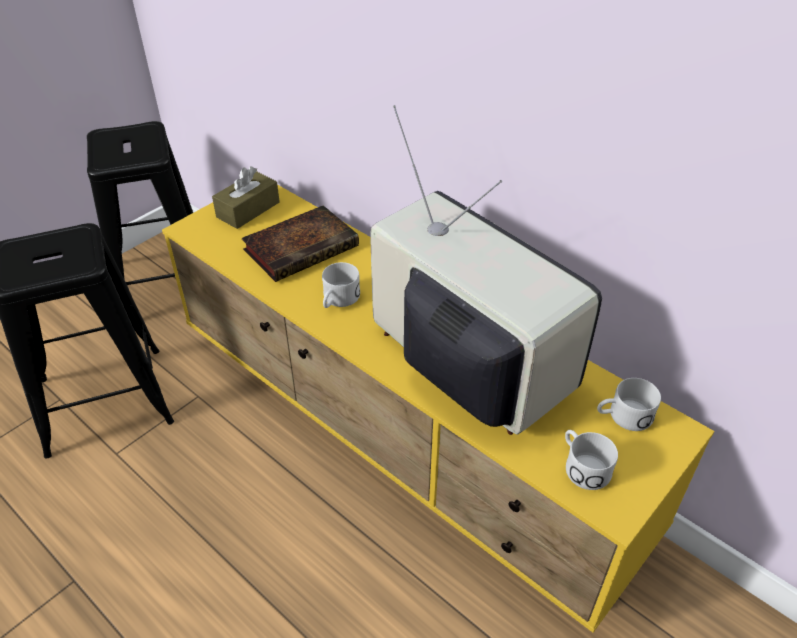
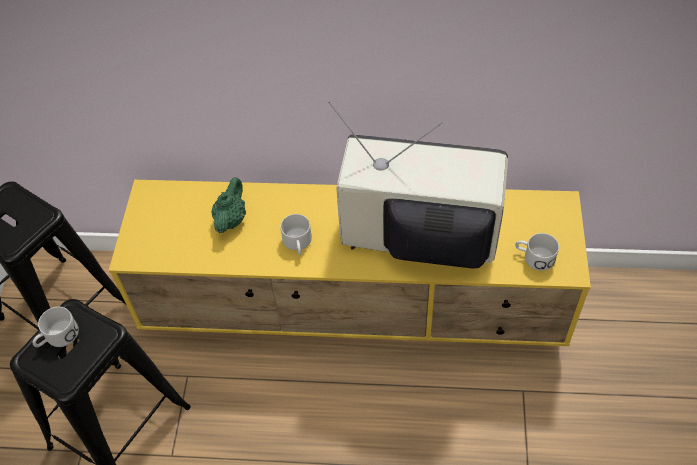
camera: 35 degrees left, 10 degrees up
(248, 210) = (157, 214): brown tissue box -> none
(303, 247) = (231, 219): book -> green teapot
(623, 416) = (529, 213): white mug -> white mug (57, 337)

